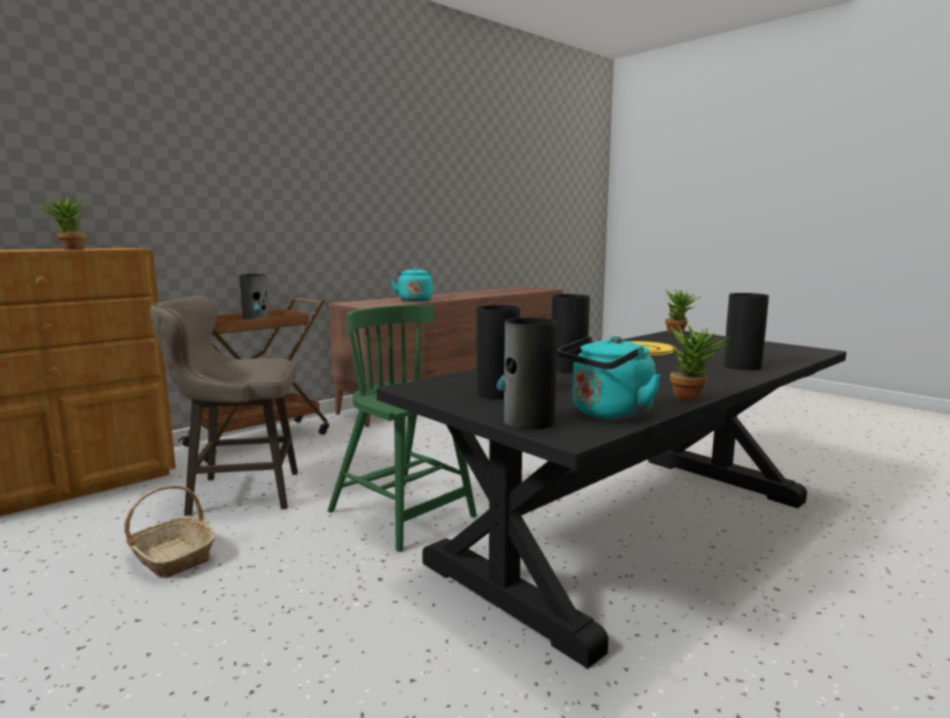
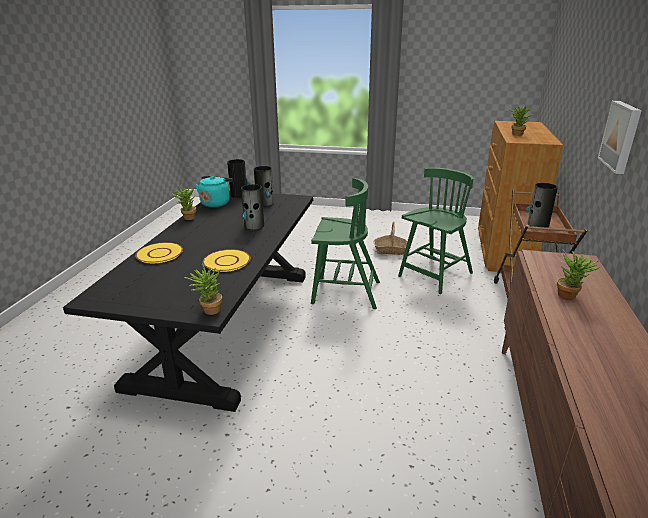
camera: 145 degrees right, 15 degrees up
(238, 493) = (434, 275): beige stool -> green chair
(296, 200) = (621, 136): none -> picture
(414, 300) = (570, 296): turquoise kettle -> potted plant
(741, 366) = (159, 253): vase -> yellow plate

